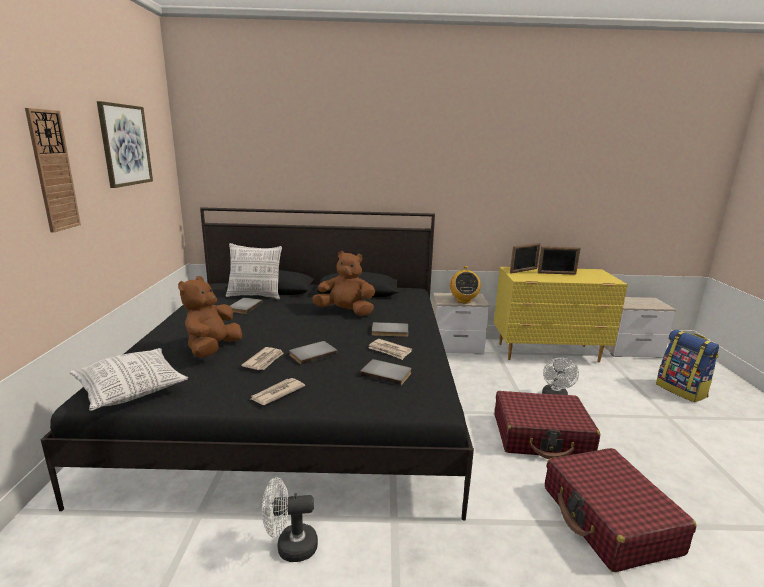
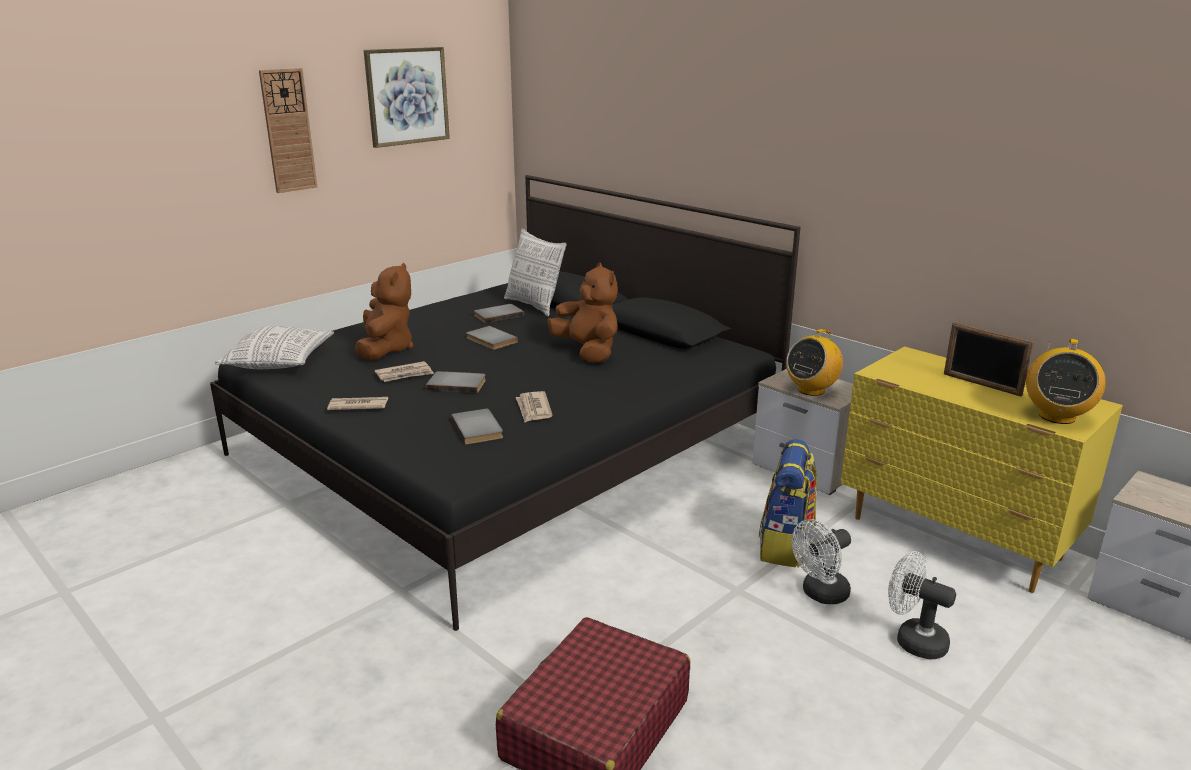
camera: 45 degrees right, 5 degrees up
(213, 350) = (386, 349): brown plush toy -> brown plush toy turned 120 degrees clockwise
(290, 547) = (303, 560): white fan -> white fan (913, 640)
(390, 331) = (582, 390): grey book -> grey book (490, 340)
(523, 271) = (927, 363): picture frame -> none
(541, 436) = (696, 619): red suitcase -> none
(601, 278) = (1056, 416): none -> radio
(681, 390) = (1113, 707): backpack -> backpack (786, 547)

